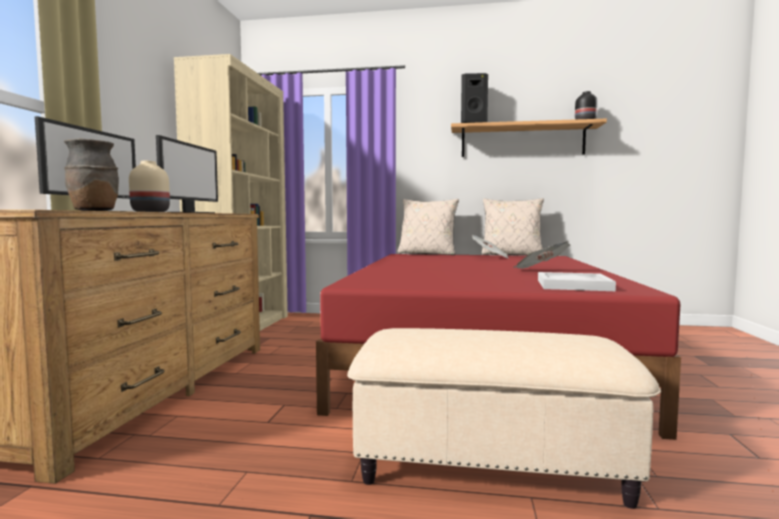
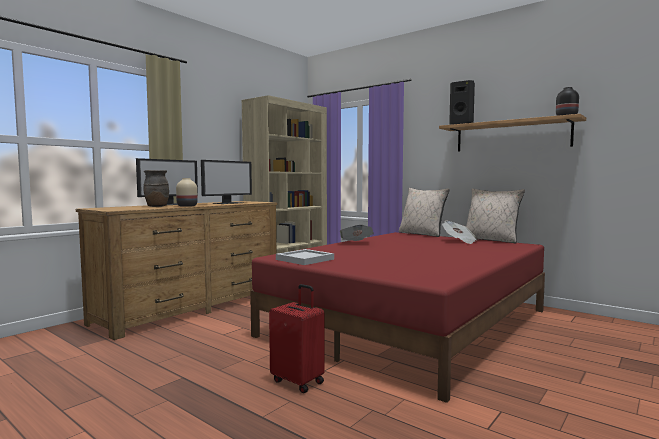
camera: 30 degrees right, 0 degrees up
(491, 463) = (298, 381): beige ottoman -> red suitcase
(540, 271) = (440, 258): newspaper -> newspaper (356, 243)
(572, 285) = (407, 272): white tray -> white tray (304, 259)

